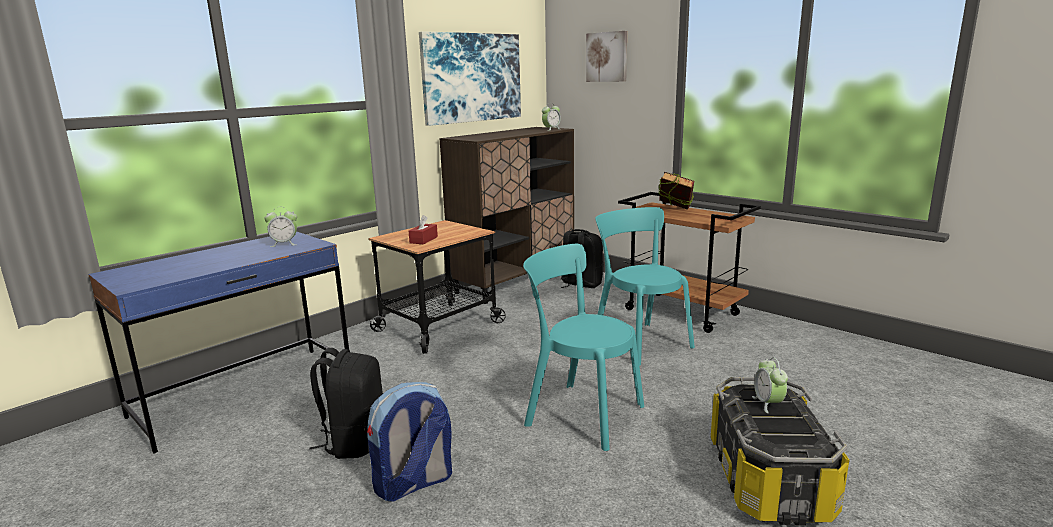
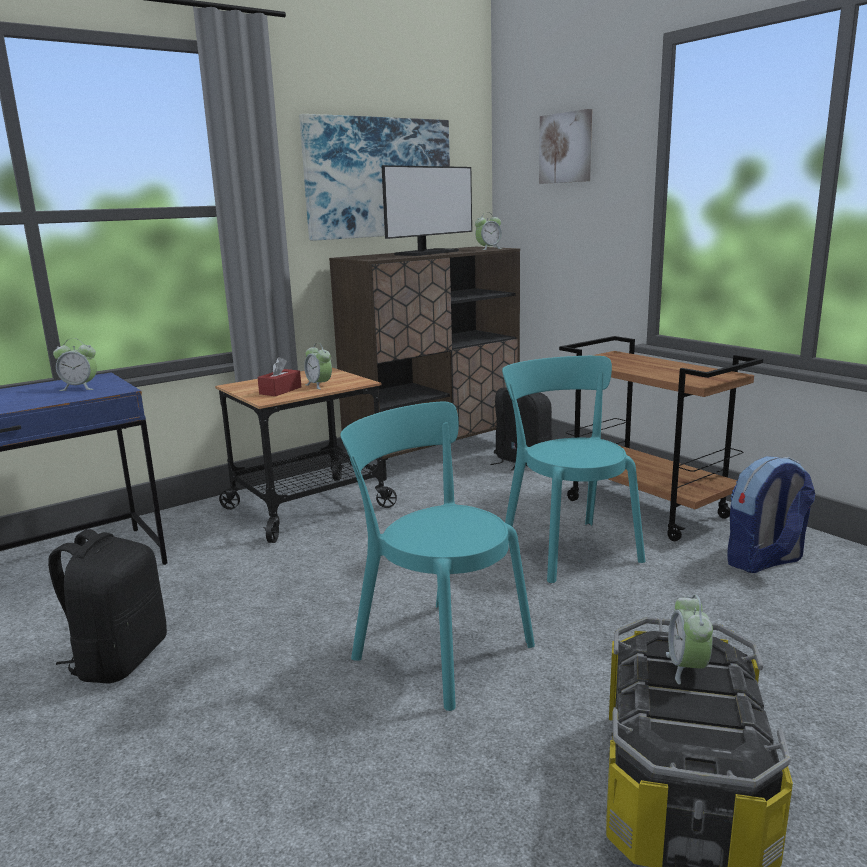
camera: 10 degrees right, 0 degrees up
(413, 484) = (161, 731): backpack -> backpack (764, 561)
(450, 235) = (319, 385): none -> alarm clock
(510, 133) = (427, 253): none -> monitor
(675, 211) = (639, 363): book -> none

